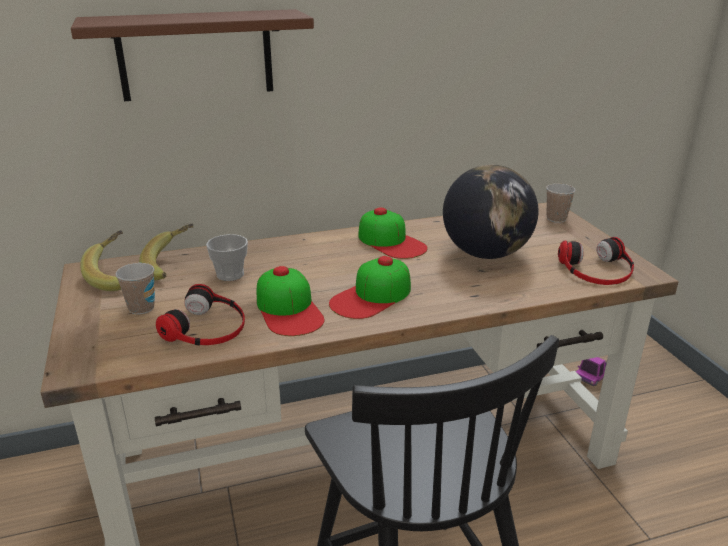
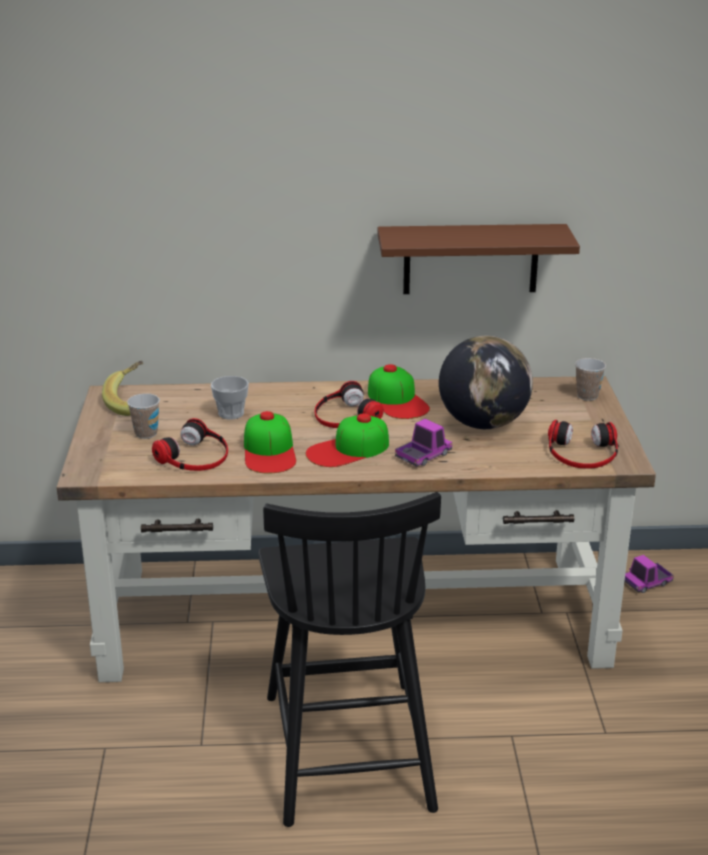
camera: 15 degrees right, 0 degrees up
(172, 266) = (182, 399): banana -> none
(196, 55) = (223, 209): brown shelf -> brown shelf (470, 259)
(349, 262) = (345, 415): none -> headphones
(452, 293) = (423, 456): none -> toy truck

